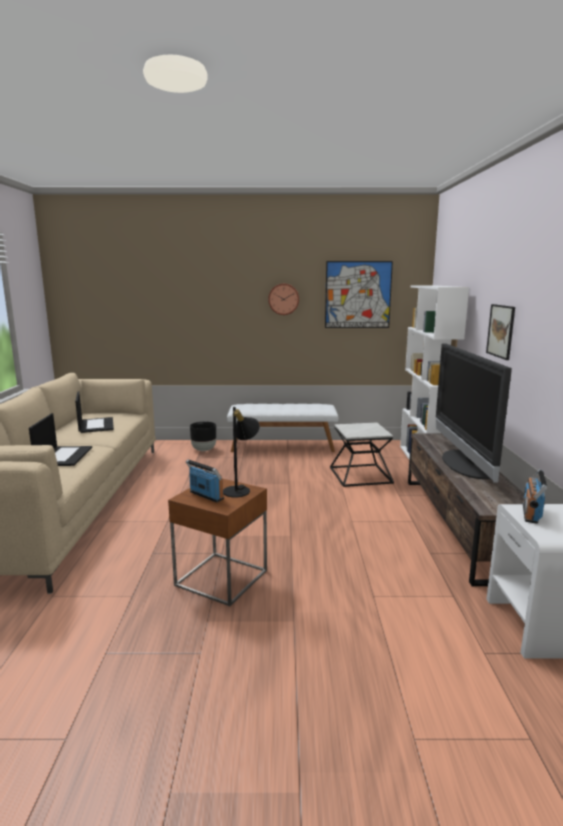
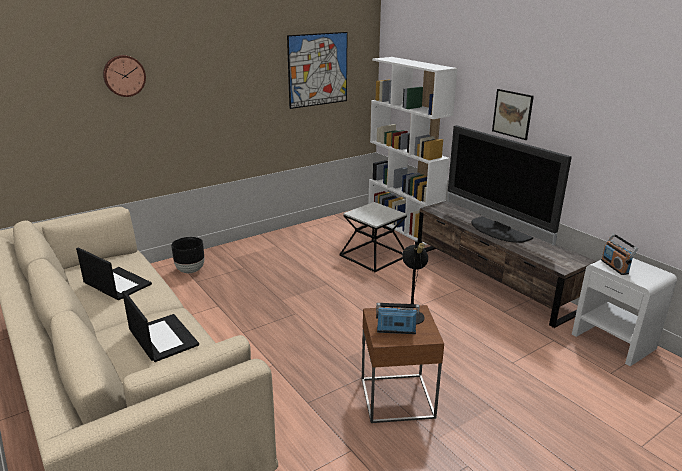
camera: 35 degrees left, 10 degrees up
(282, 446) = (266, 243): white bench -> none
(283, 299) = (246, 82): wall clock -> wall clock (124, 75)

